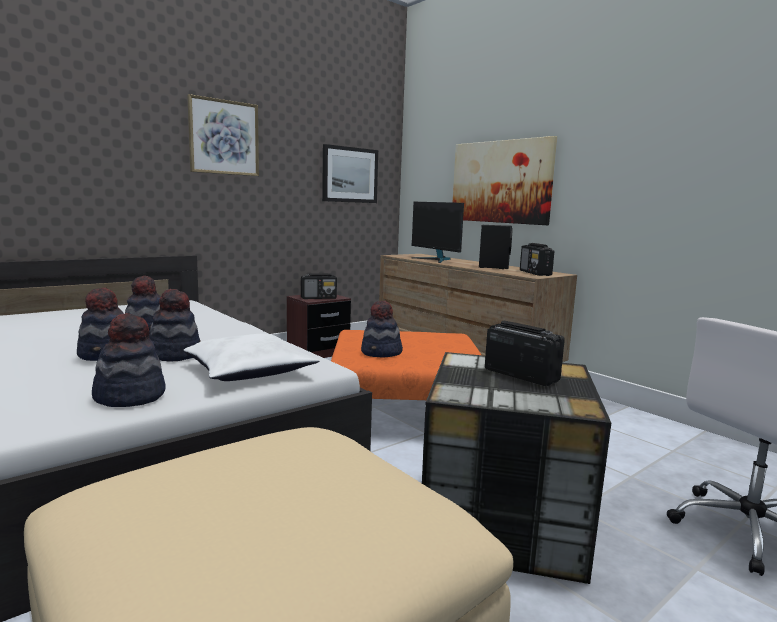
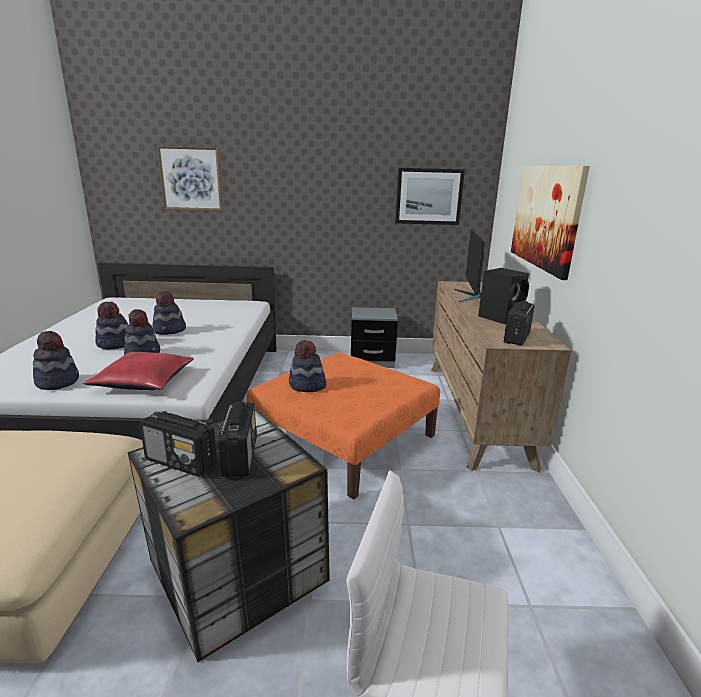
camera: 40 degrees right, 10 degrees up
(224, 137) = (299, 169): picture -> picture (191, 179)
(249, 371) = (145, 381): white pillow -> red pillow
(318, 353) = (371, 361): brown nightstand -> grey nightstand
(319, 298) = (370, 314): radio -> radio (181, 462)

